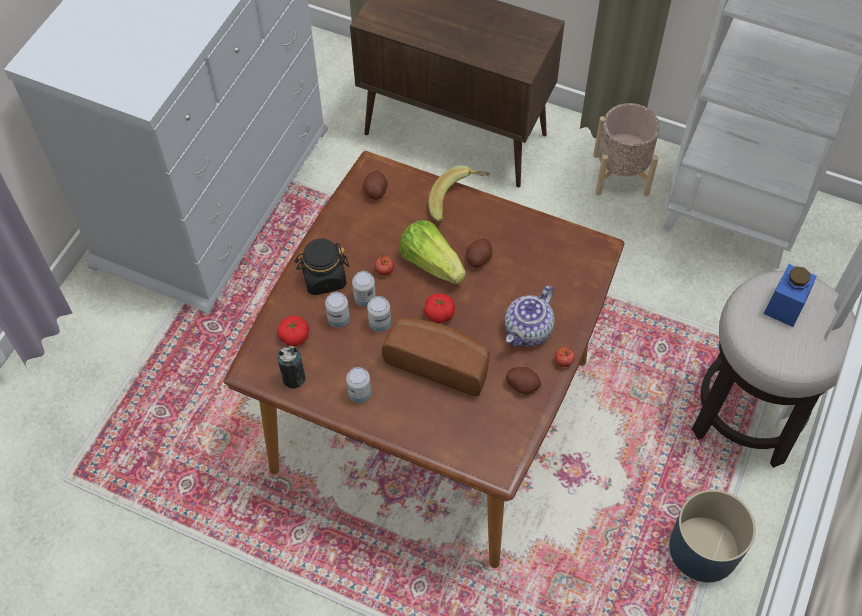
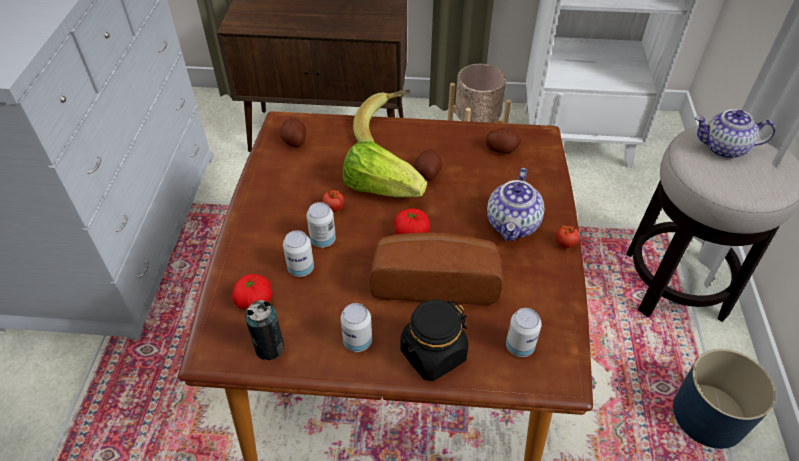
camera: 20 degrees left, 10 degrees down
(324, 278) = (268, 232): black jar -> black jar (433, 354)
(380, 324) = (350, 260): can -> can (520, 346)
(522, 385) = (536, 278): potato -> potato (501, 149)
(785, 305) = (723, 148): blue jar -> teapot

